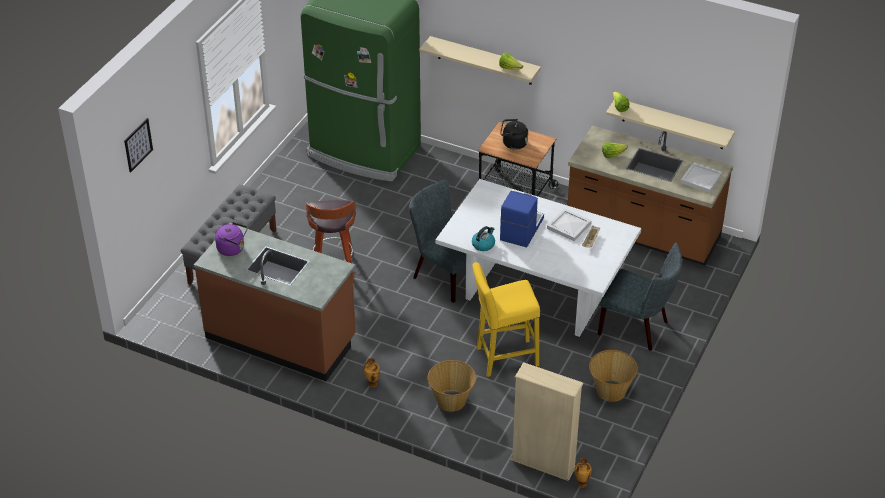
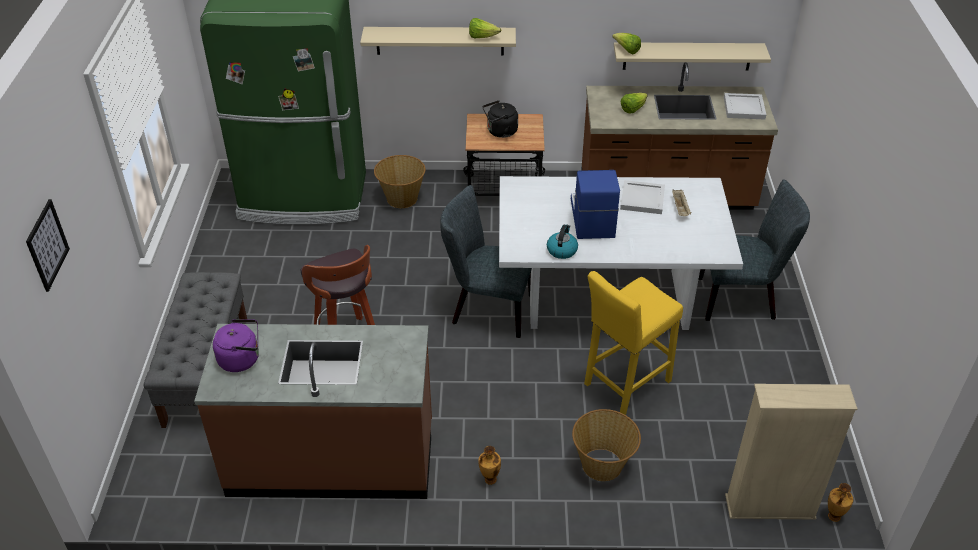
camera: 25 degrees left, 0 degrees up
(610, 390) = (771, 382): basket -> basket (401, 198)

